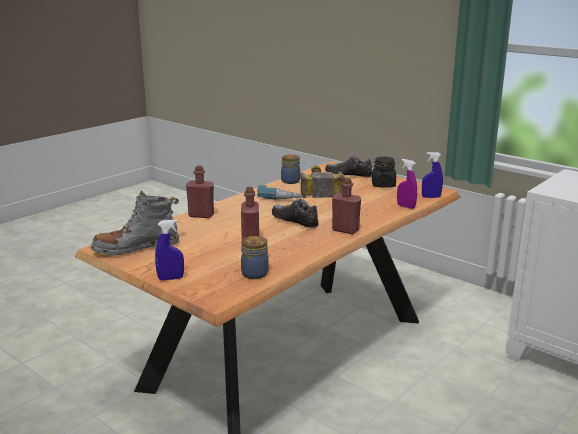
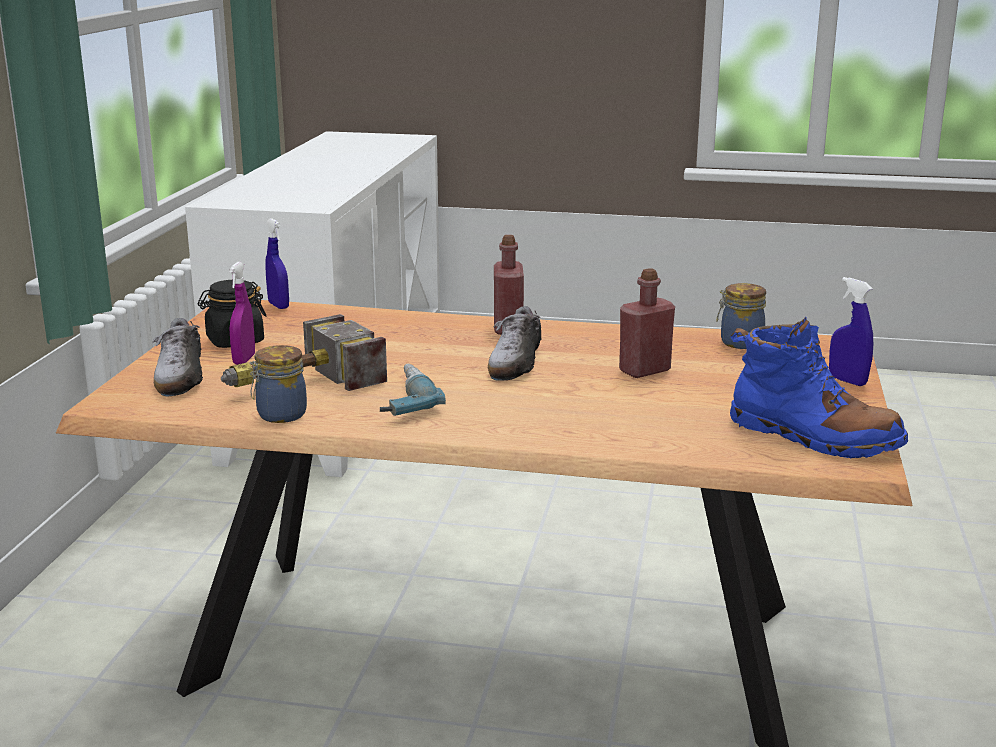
camera: 120 degrees left, 0 degrees up
(136, 248) = (813, 437): grey boot -> blue boot
(201, 215) = (596, 436): red bottle -> none
(406, 206) = (349, 313): purple spray bottle -> purple spray bottle (244, 360)

